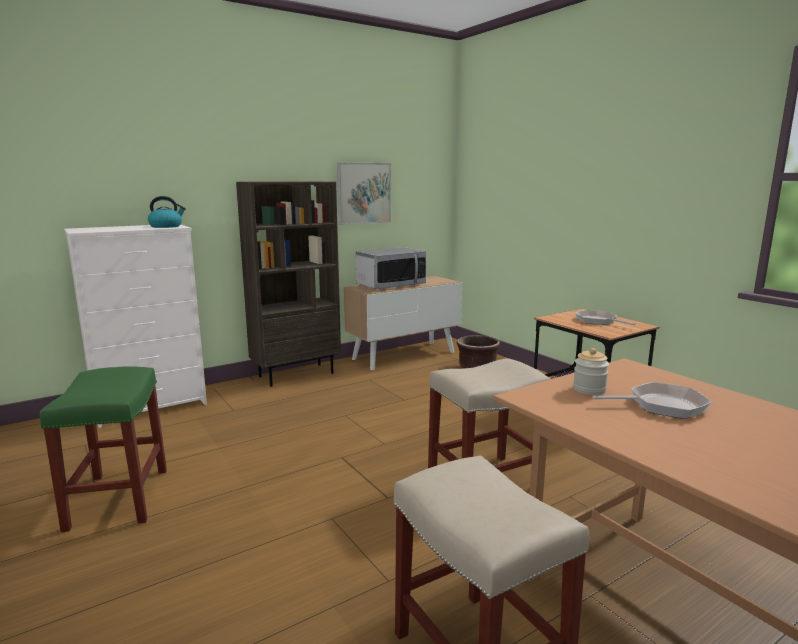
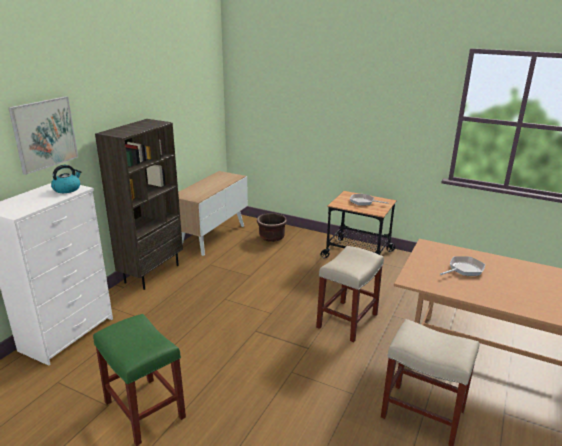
camera: 30 degrees left, 10 degrees up
(364, 193) = (174, 120): picture -> picture (44, 134)
(391, 285) = (202, 188): microwave -> none
(589, 389) = (428, 267): jar -> none

